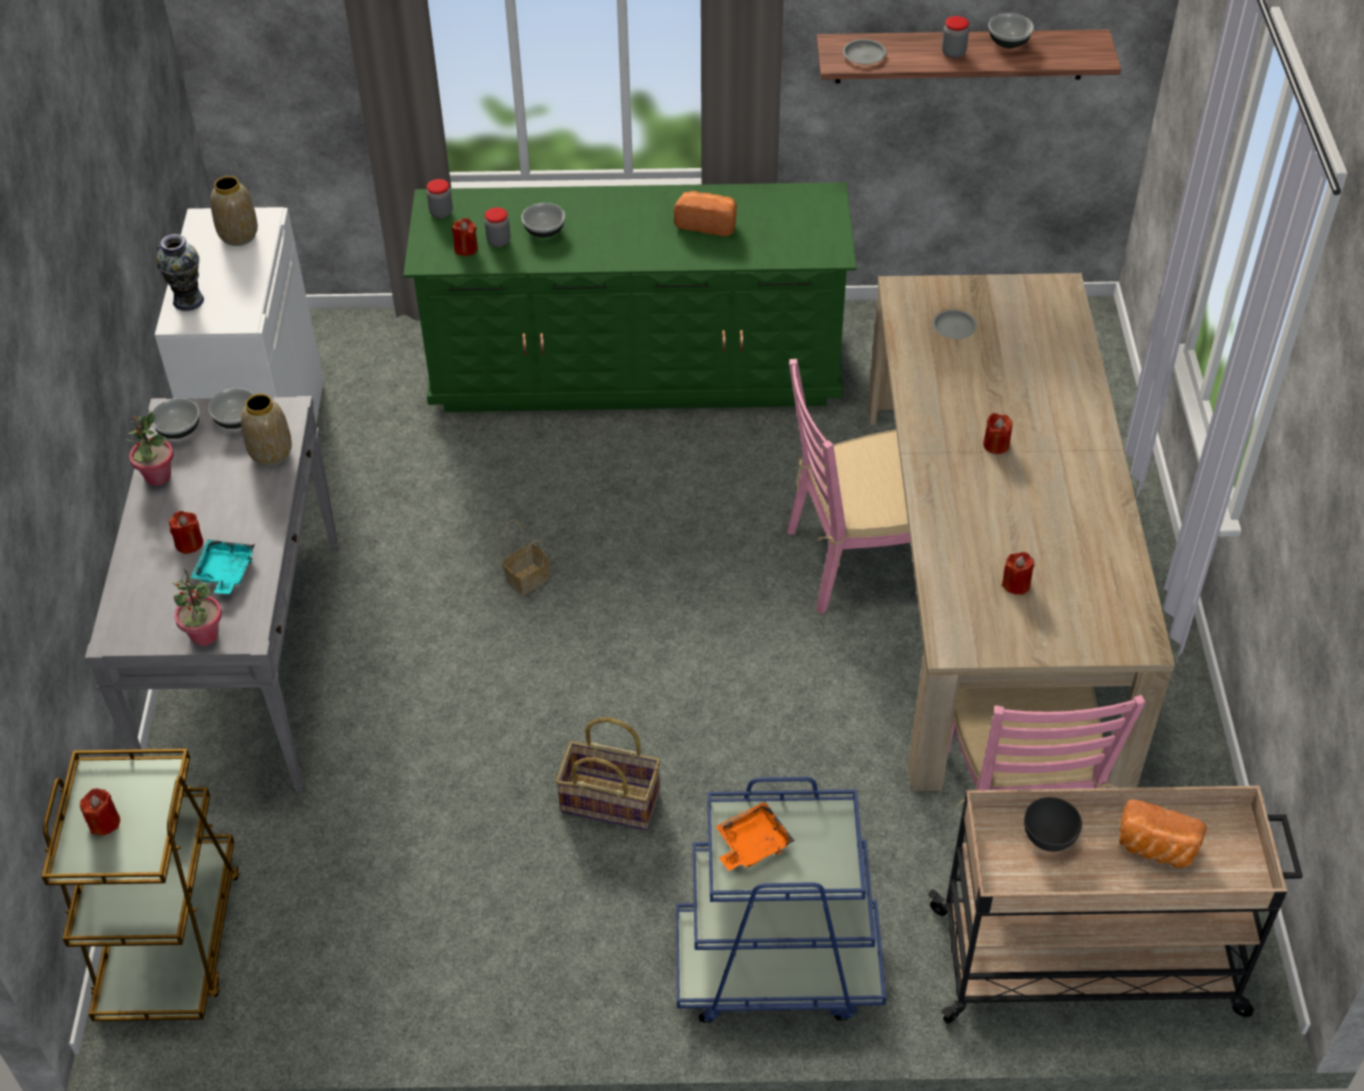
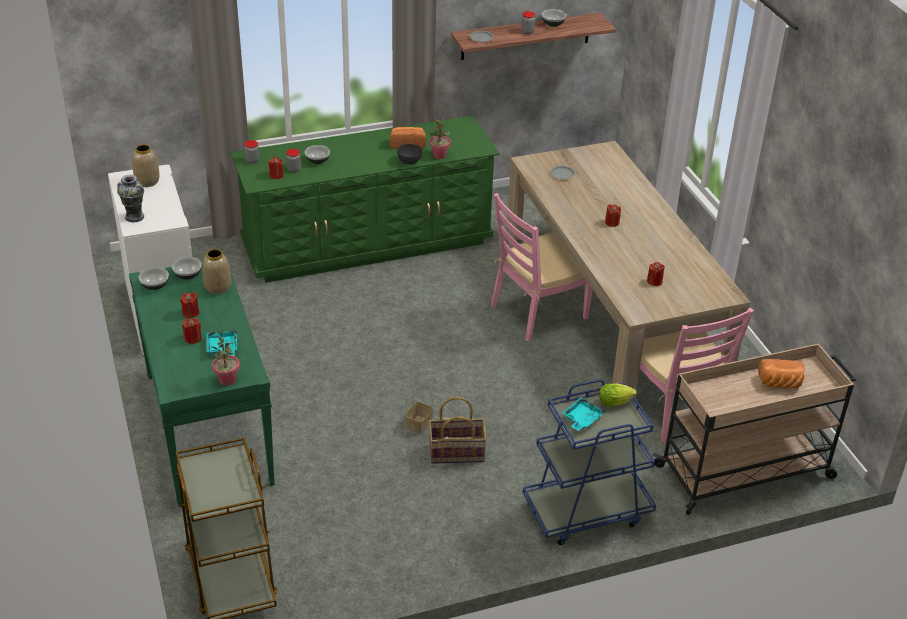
camera: 20 degrees left, 10 degrees down
(104, 822) = (211, 484): red candle -> red candle (190, 313)
(157, 476) = (155, 310): potted plant -> potted plant (439, 155)
(247, 662) = (207, 428): grey console table -> green console table
(528, 578) = (356, 355): basket -> basket (419, 424)
(752, 844) = (582, 419): orange tray -> turquoise tray
(828, 824) = (616, 402): none -> lettuce
(1048, 838) = (726, 390): grey bowl -> grey bowl (409, 162)

